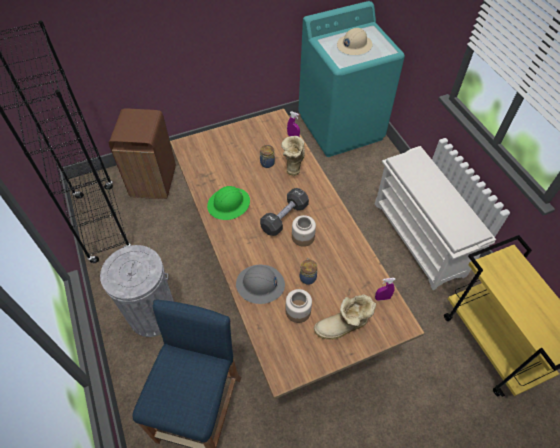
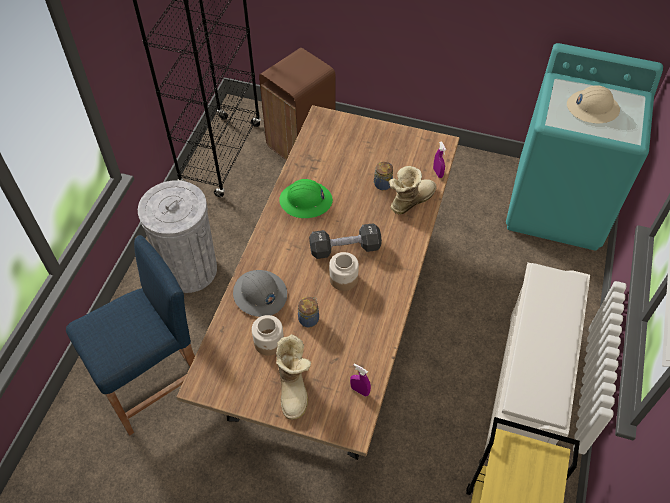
camera: 40 degrees right, 0 degrees up
(343, 327) = (294, 387): boot -> boot turned 120 degrees counterclockwise

